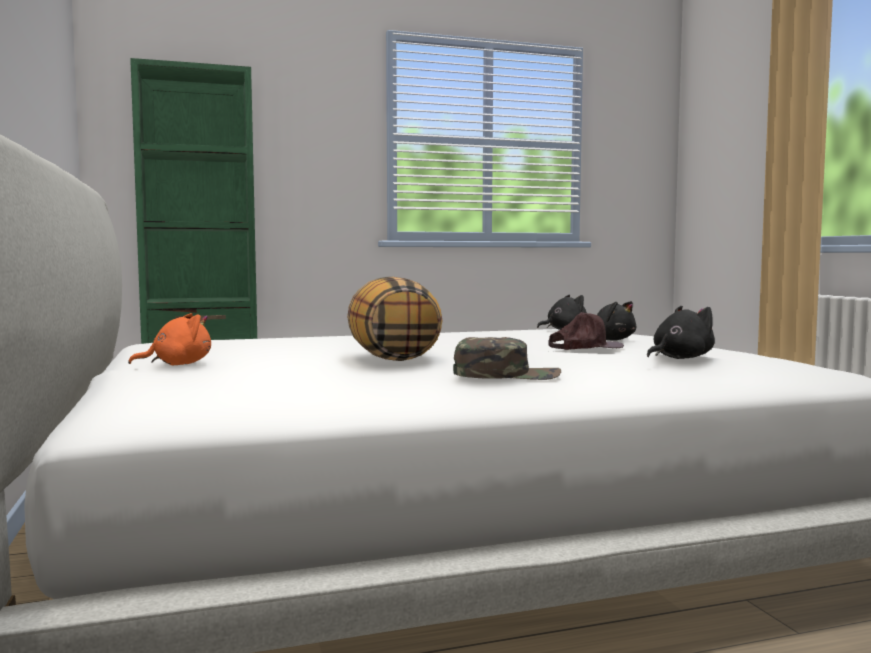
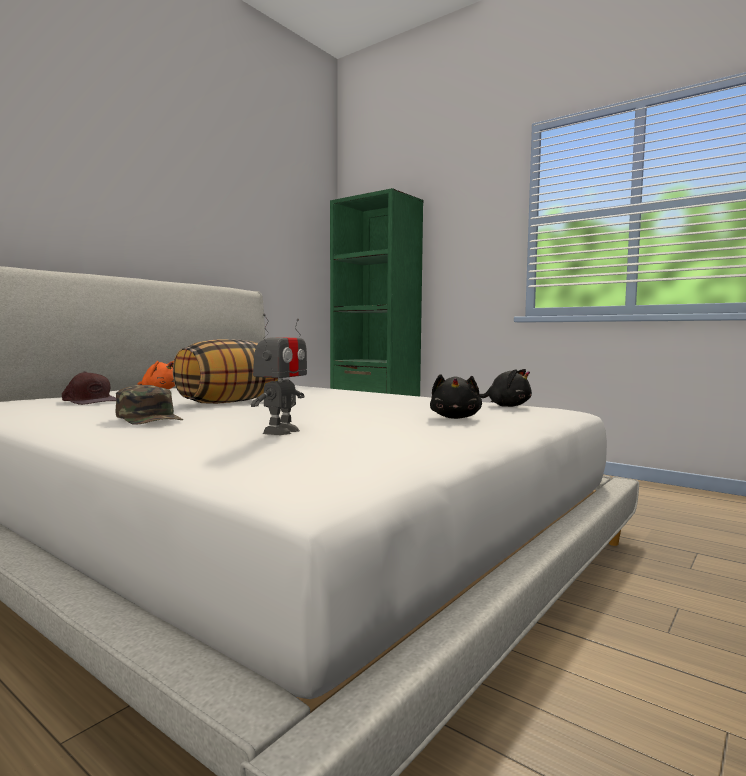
camera: 55 degrees right, 0 degrees up
(585, 346) = (363, 416): brown cap -> brown cap (89, 401)
(679, 358) = (281, 431): black plush toy -> toy robot

